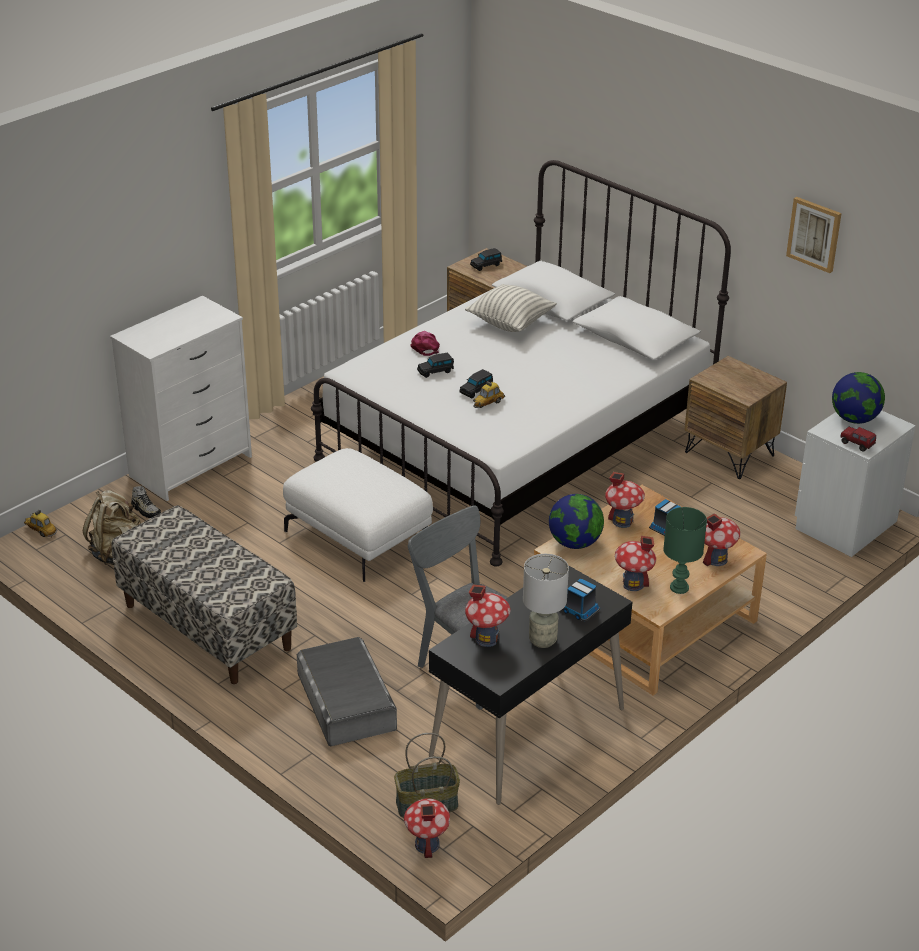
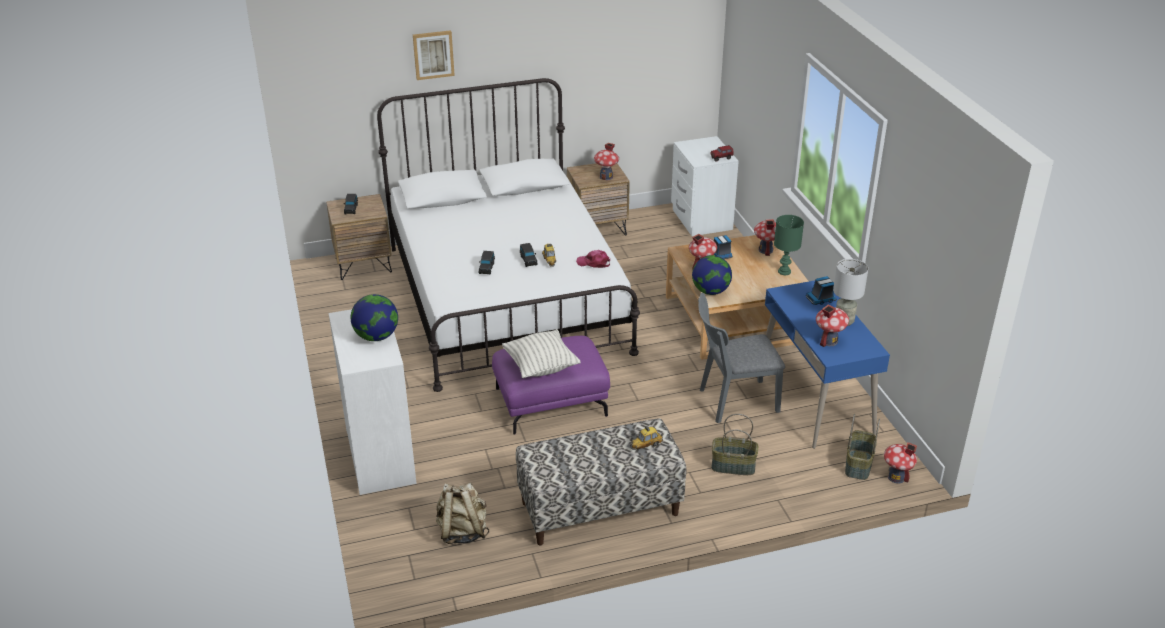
camera: 60 degrees left, 0 degrees up
(40, 531) = (390, 569): toy car -> toy car (646, 445)
(146, 510) = (418, 498): shoe -> none
(345, 701) = (732, 466): grey storage box -> basket
(359, 536) = (551, 401): white ottoman -> purple ottoman
(424, 346) = (448, 262): pink cap -> pink cap (594, 263)
(510, 323) = (456, 220): pillow -> pillow (541, 367)
(528, 733) = (815, 400): black desk -> blue desk
(633, 584) = (769, 285): toy house -> toy house (606, 177)
(814, 234) = (617, 51): picture -> picture (433, 54)
(854, 419) = (695, 149): globe -> globe (376, 336)

